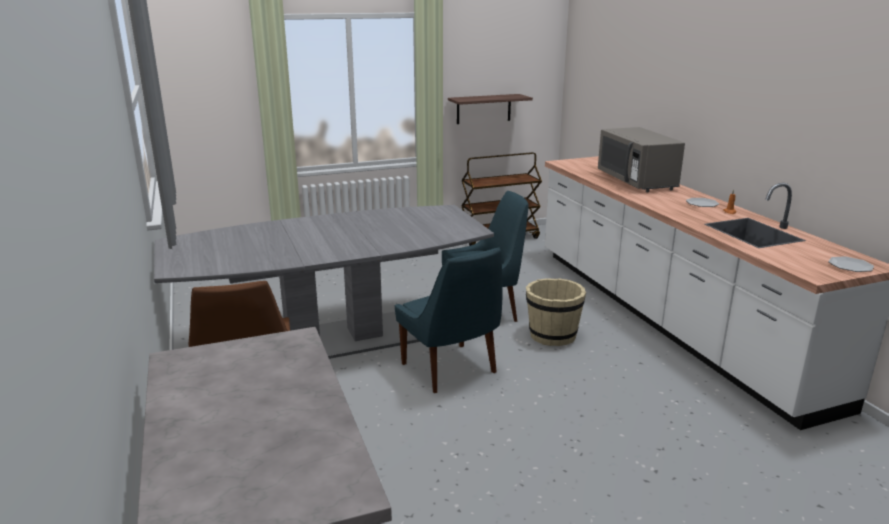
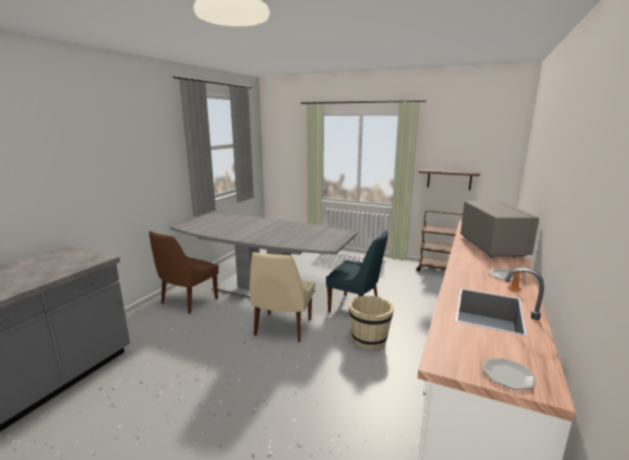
camera: 45 degrees right, 5 degrees down
(450, 370) = (282, 328): blue chair -> beige chair
(636, 181) = (492, 247): grey microwave -> grey microwave turned 150 degrees clockwise

